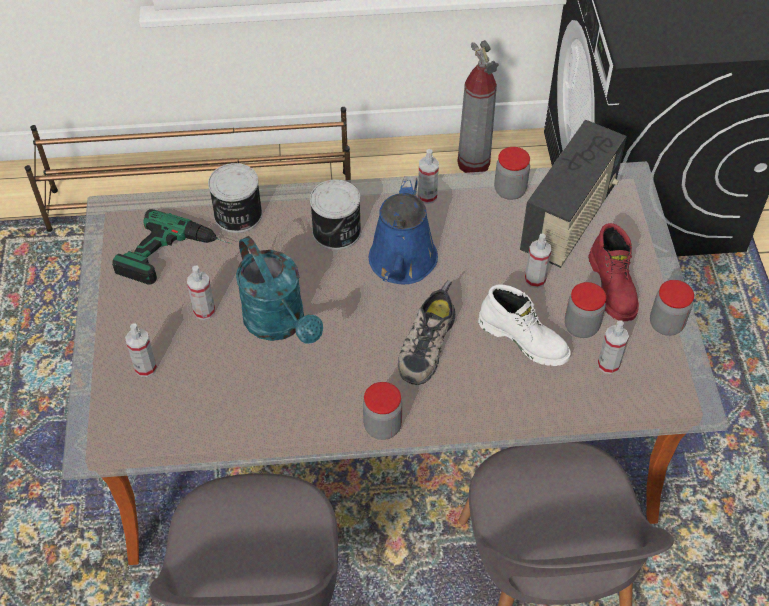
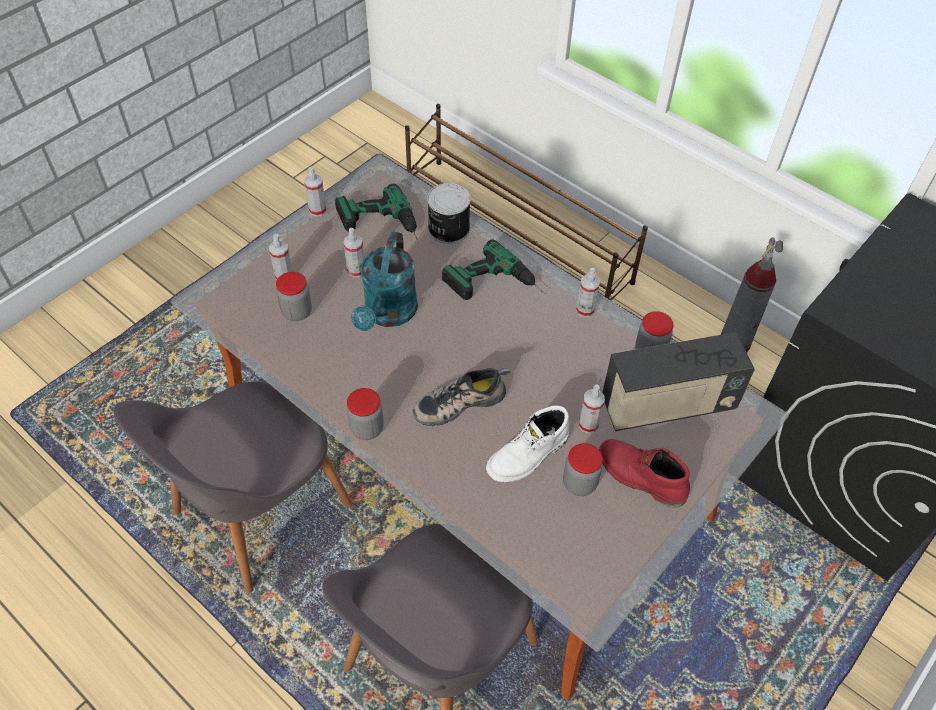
camera: 45 degrees right, 0 degrees up
(337, 232) = (495, 286): can -> power drill
(401, 264) = (510, 339): blue watering can -> none
(524, 339) = (528, 456): white boot -> white boot turned 60 degrees clockwise
(608, 364) = (565, 525): spray bottle -> spray bottle (317, 210)
(613, 287) = (640, 478): red boot -> red boot turned 90 degrees clockwise
(666, 324) = (646, 537): jar -> jar (297, 312)

